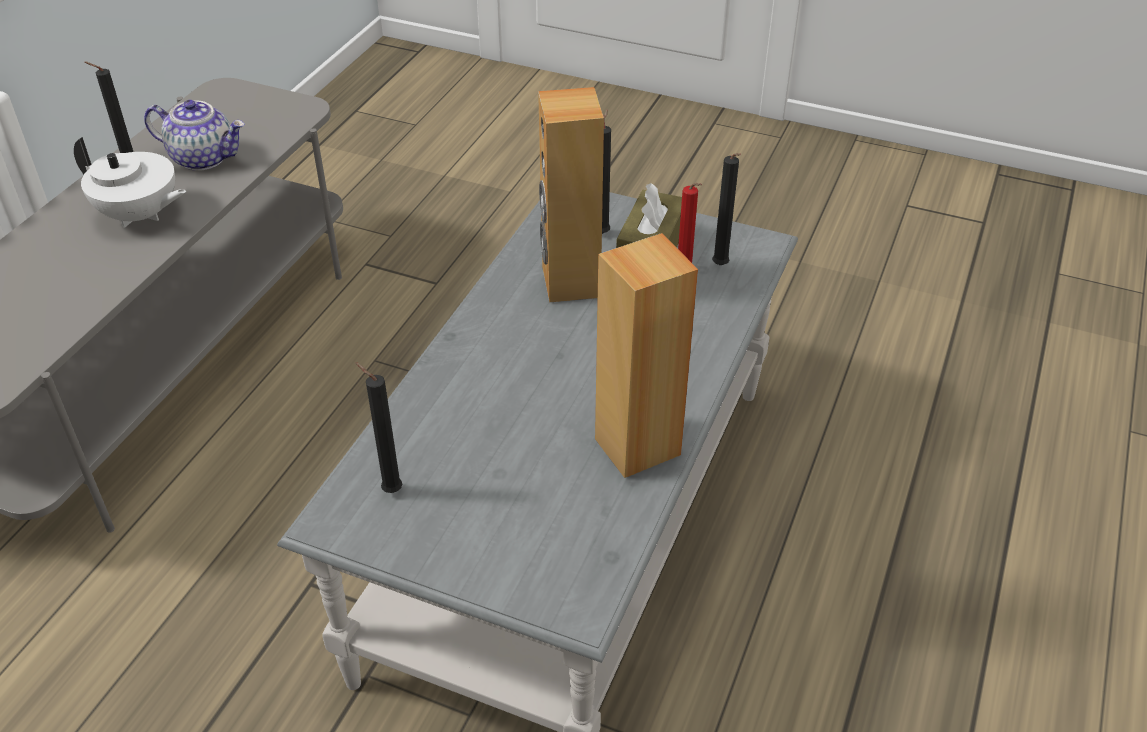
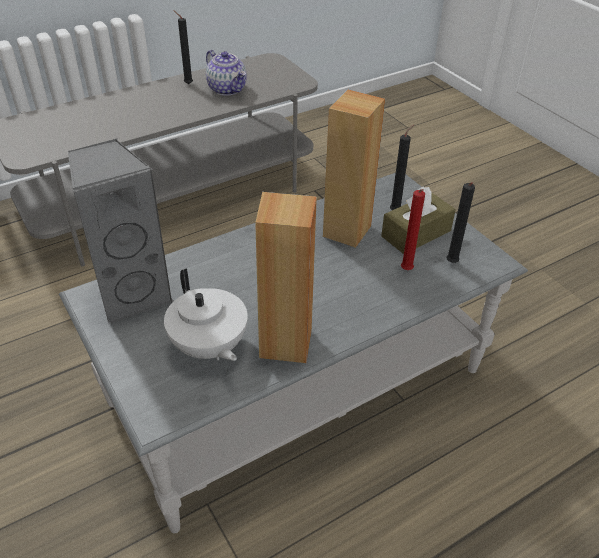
camera: 35 degrees right, 0 degrees up
(140, 216) = (170, 106): white teapot -> white teapot (209, 347)
(389, 489) = (133, 295): black candle -> grey speaker

